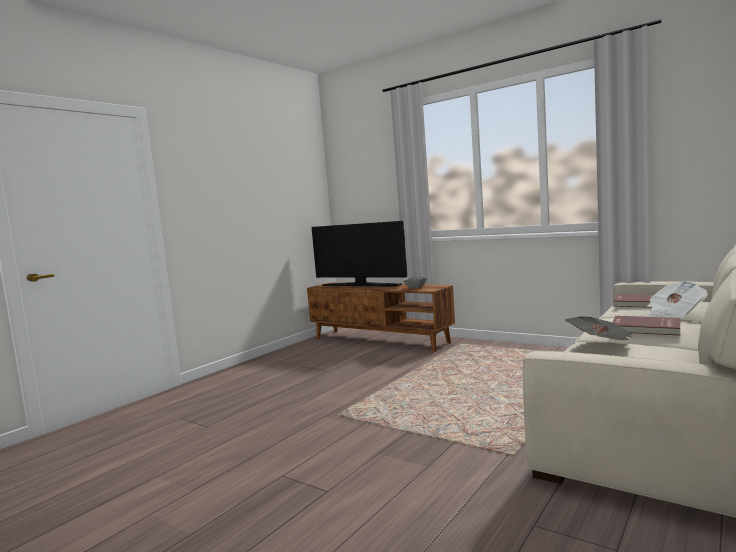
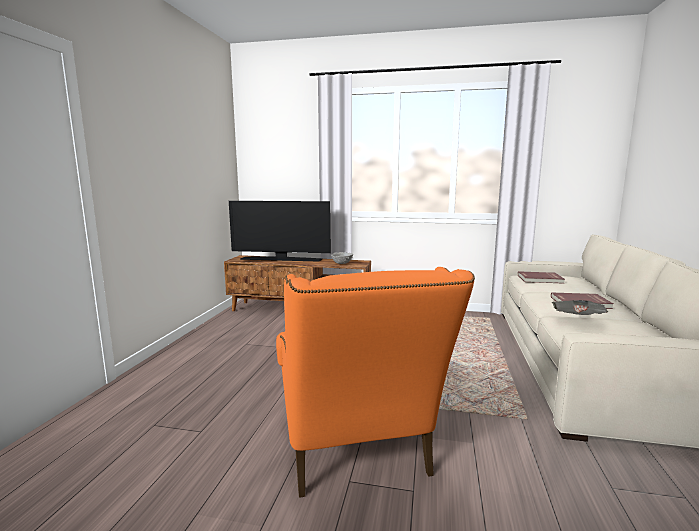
camera: 25 degrees left, 5 degrees up
(309, 457) = (356, 452): none -> orange armchair
(673, 315) = (578, 290): newspaper -> none

